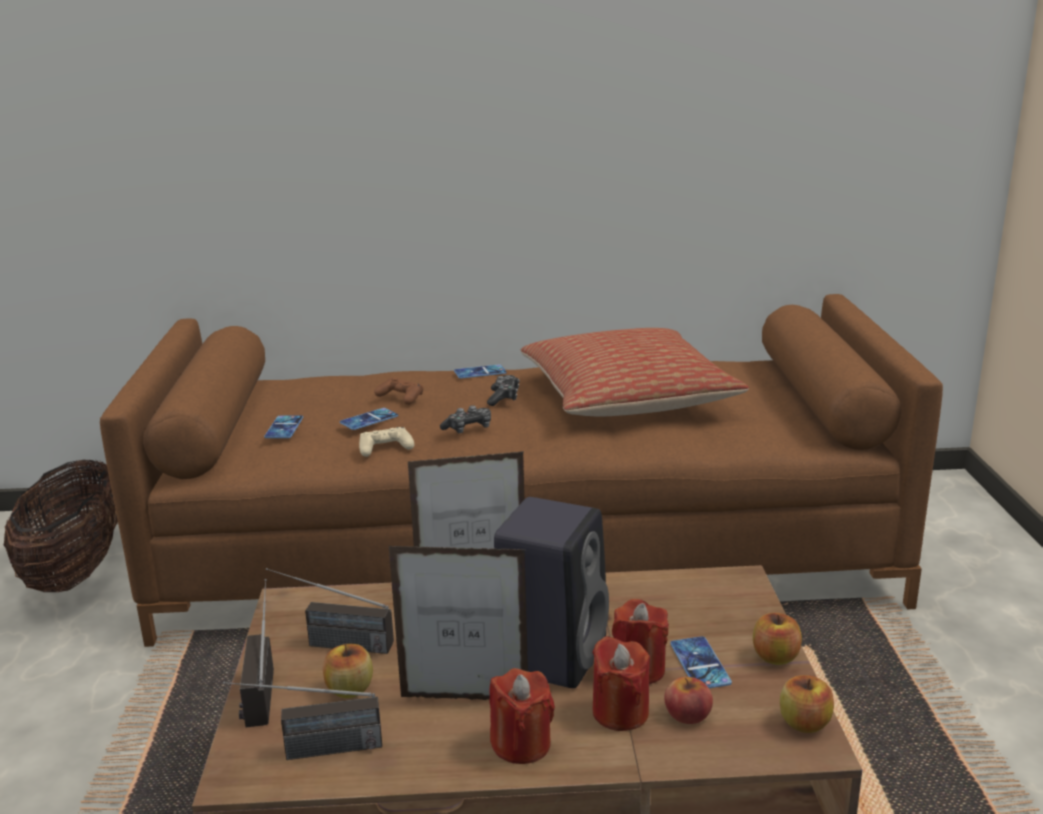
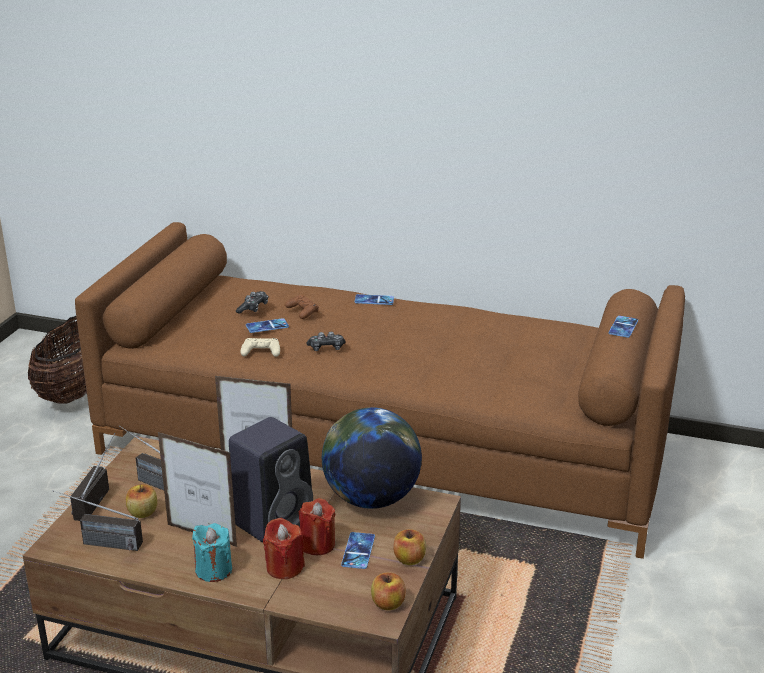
camera: 20 degrees right, 5 degrees up
(284, 427) = (208, 321): phone -> phone (623, 327)
(503, 397) = (373, 326): game controller -> game controller (253, 308)
(521, 744) = (213, 570): red candle -> turquoise candle
(627, 398) = (464, 344): pillow -> none
(657, 594) = (371, 499): none -> globe
(687, 714) = (323, 579): apple -> none

